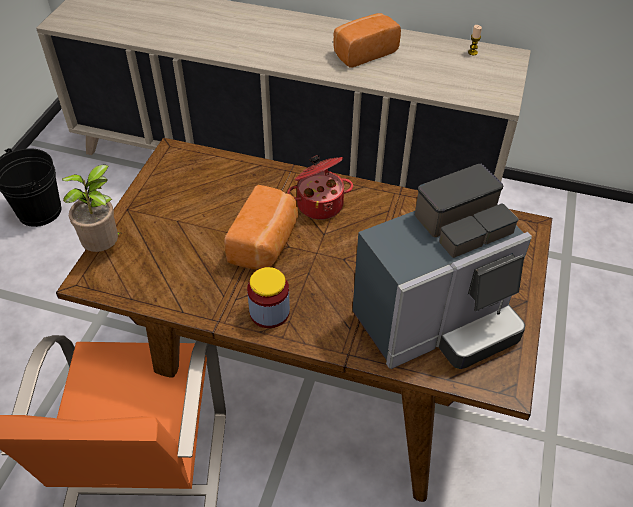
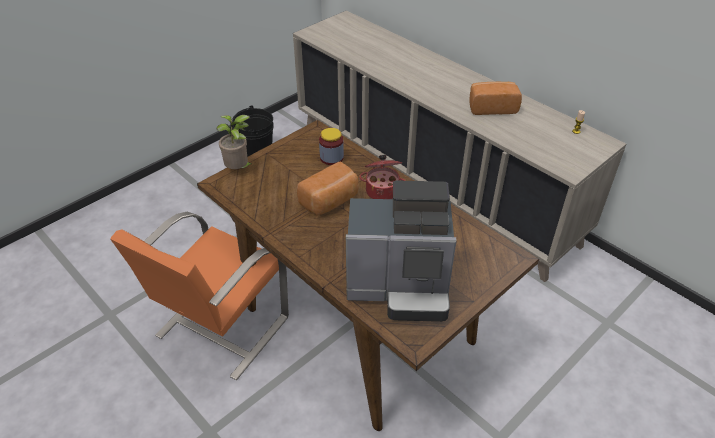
camera: 30 degrees right, 5 degrees down
(269, 312) = (302, 240): jar -> jar (331, 158)

